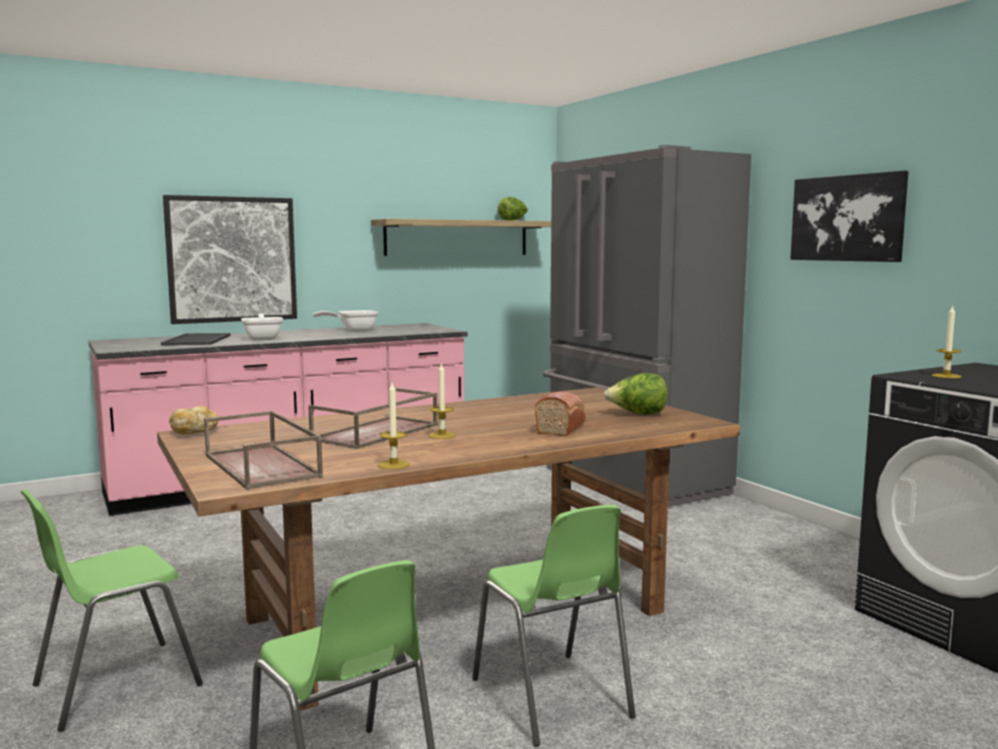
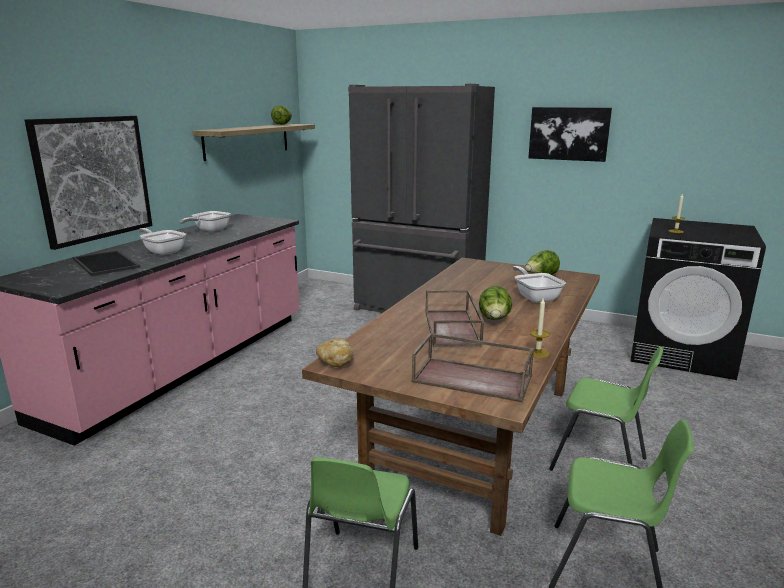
camera: 35 degrees left, 10 degrees up
(442, 435) = (494, 320): candle -> lettuce
(562, 428) = (535, 297): bread -> frying pan

